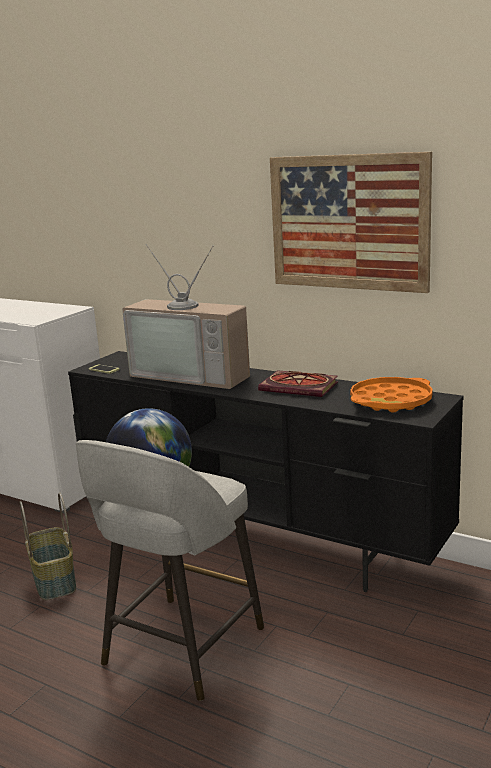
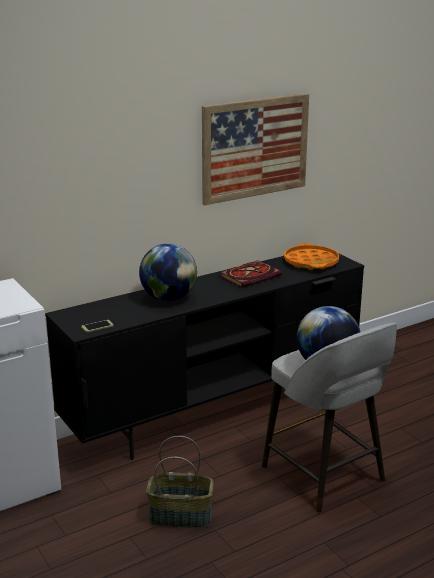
camera: 65 degrees left, 5 degrees up
(194, 374) = (168, 298): television -> globe

